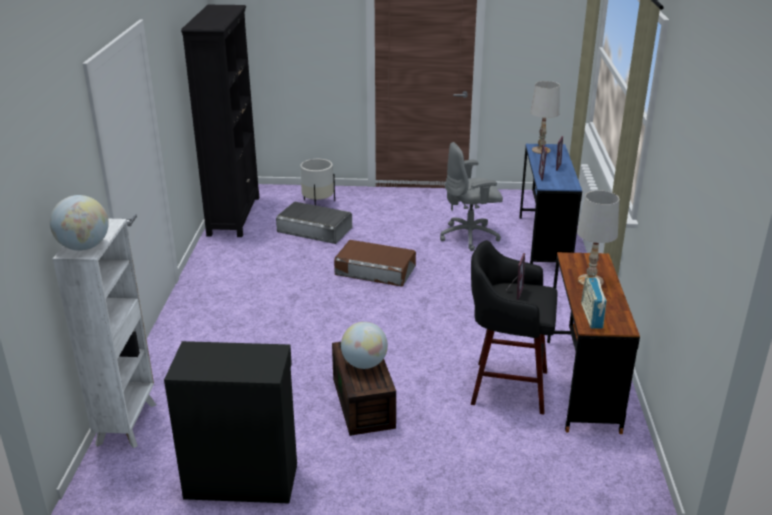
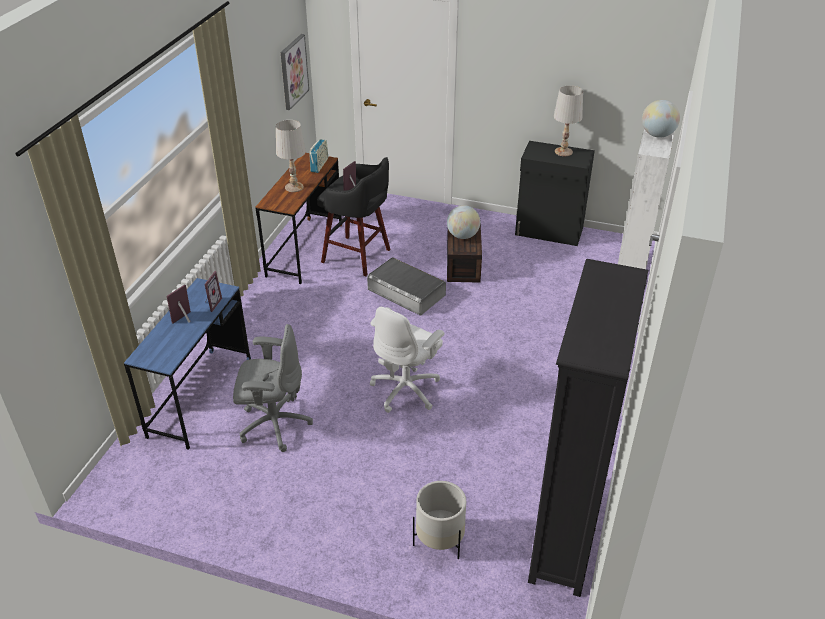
camera: 165 degrees left, 10 degrees up
(314, 229) = (457, 478): grey storage box -> grey storage box (406, 292)
(375, 270) = (406, 389): brown storage box -> white office chair
(540, 150) = (167, 354): white table lamp -> white table lamp (563, 152)
(705, 268) = (293, 71): none -> picture

